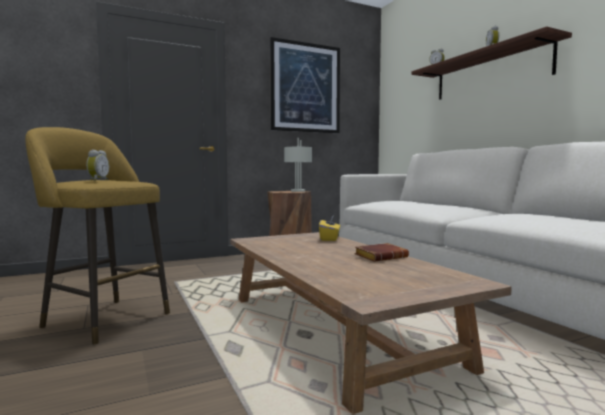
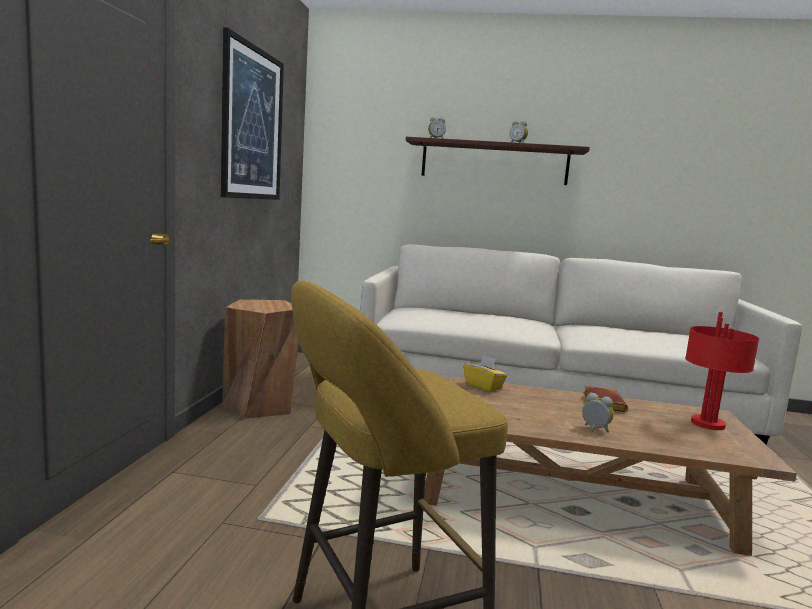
camera: 55 degrees left, 5 degrees up
(97, 180) = (443, 393): alarm clock -> alarm clock (594, 430)
(297, 191) = (271, 302): grey table lamp -> none
(428, 282) = (708, 424): none -> red table lamp

